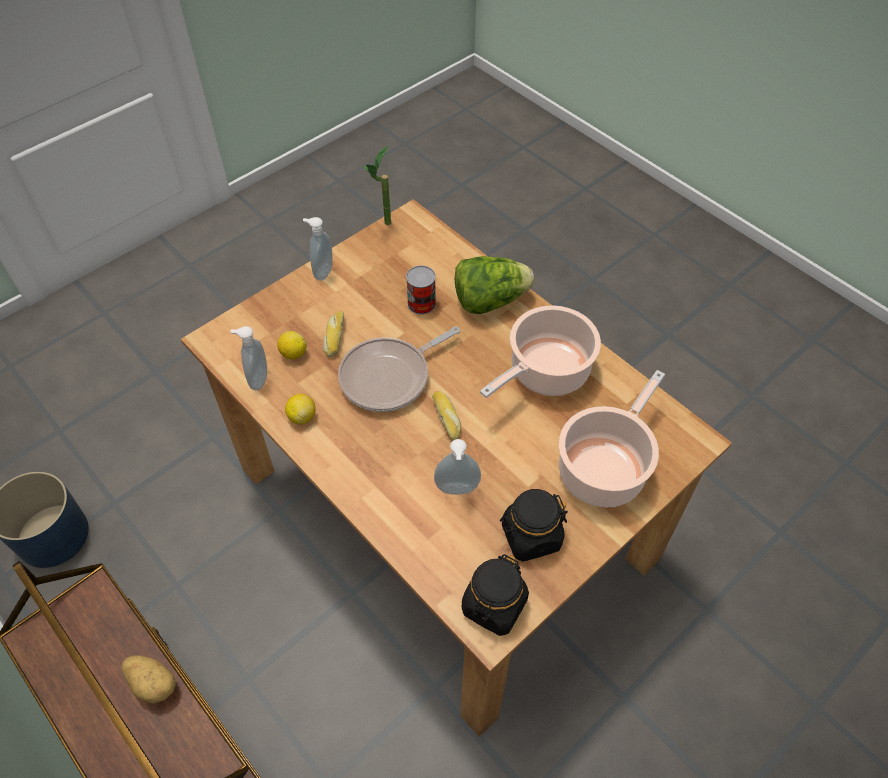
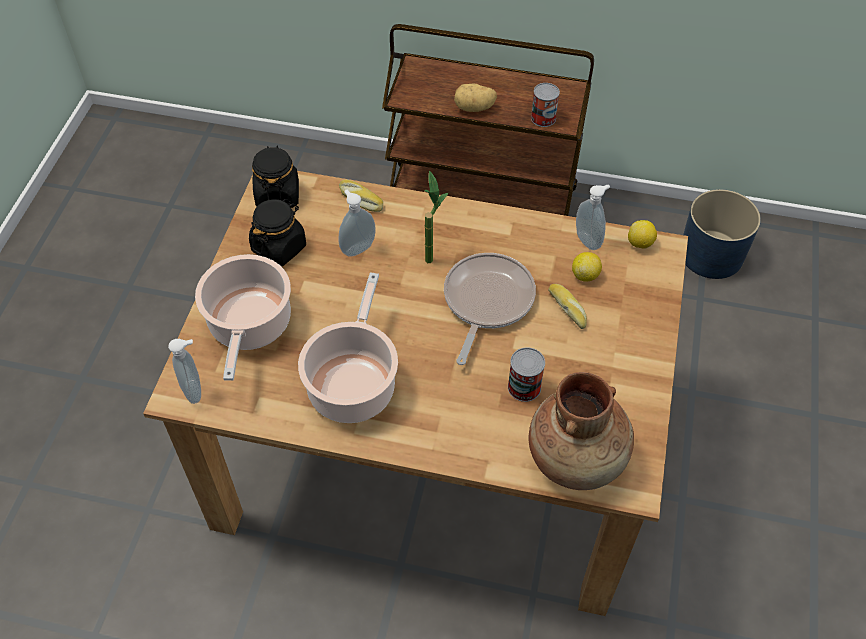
camera: 145 degrees right, 0 degrees up
(104, 613) = (543, 118): none -> can
(302, 416) = (523, 233): lemon -> lemon (640, 243)
(322, 272) = (649, 364): soap dispenser -> soap dispenser (195, 390)
(382, 226) = (651, 456): potted plant -> potted plant (431, 254)
(429, 248) = (577, 458): none -> brown vase
(447, 418) = (408, 295): bread -> bread (360, 200)
(489, 300) = (462, 431): lettuce -> none

